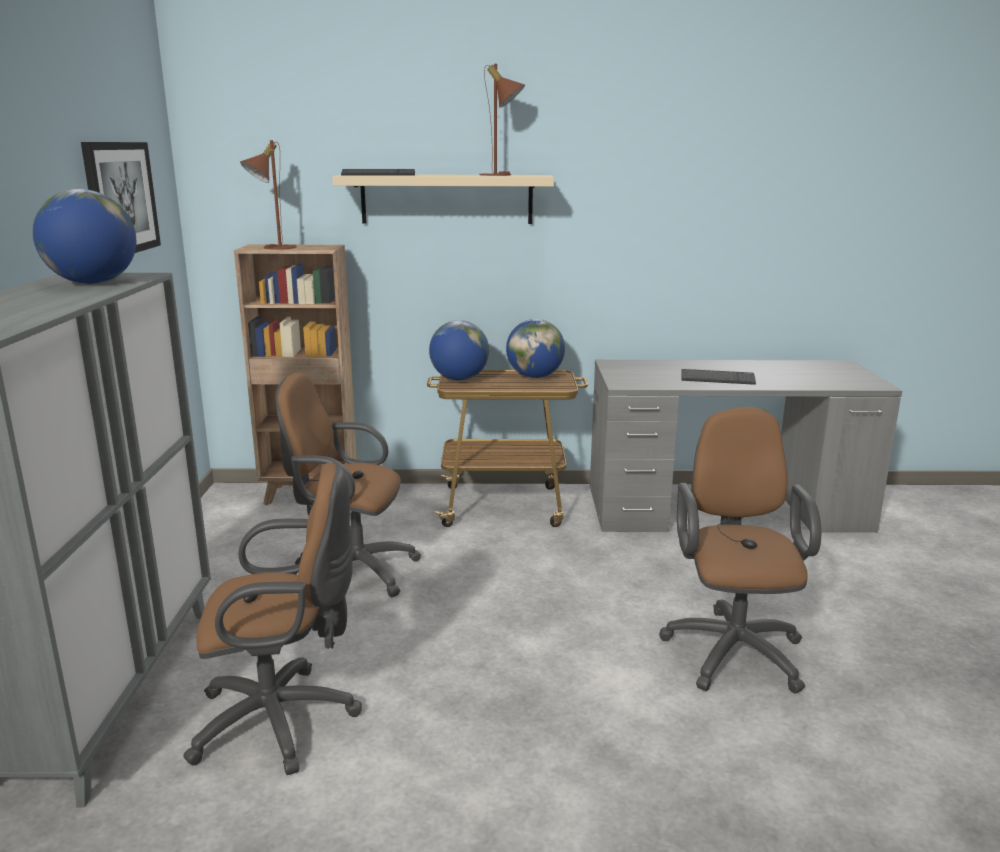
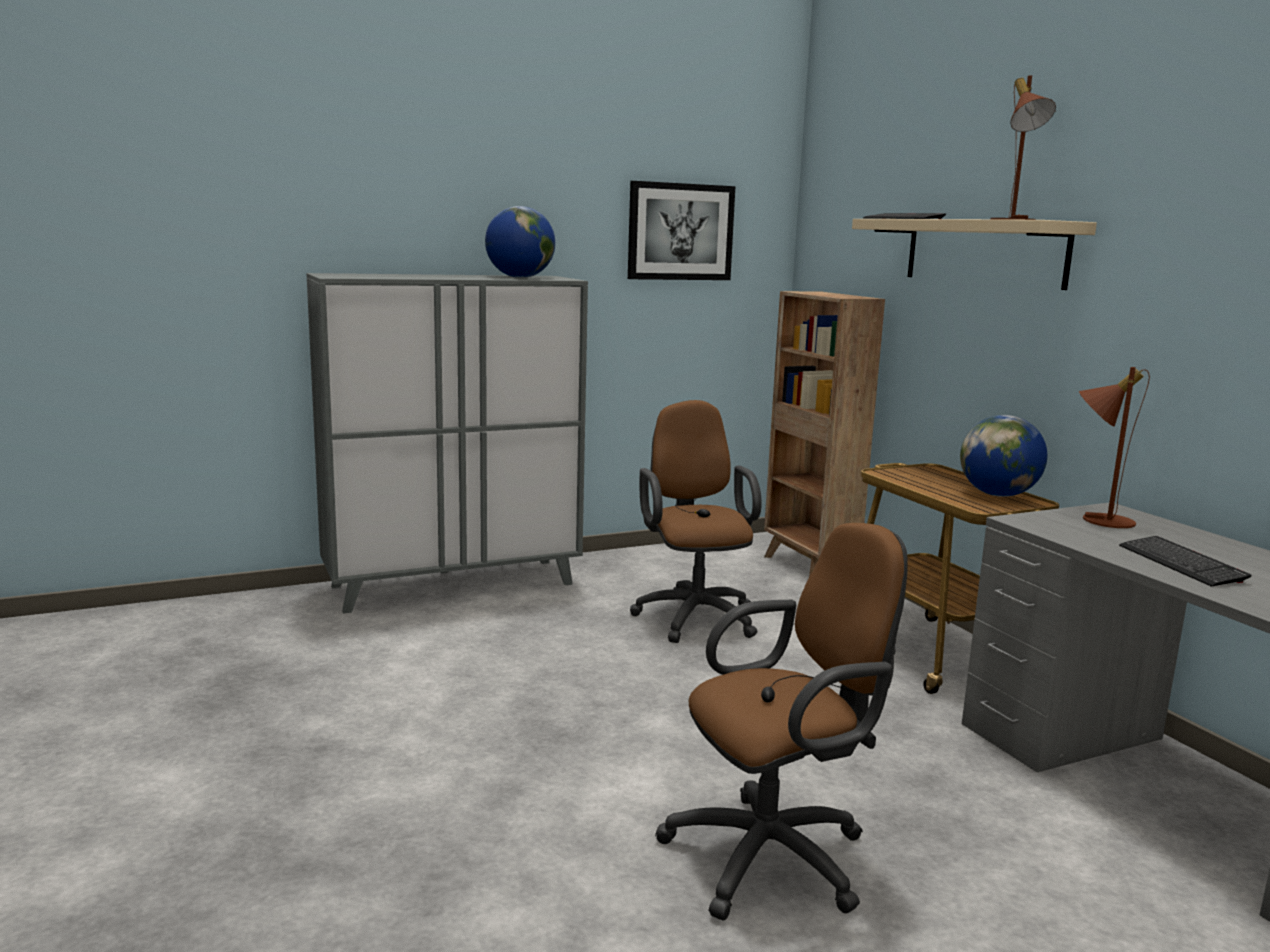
camera: 65 degrees right, 5 degrees down
(273, 247) = (814, 293): brown table lamp -> brown table lamp (1098, 518)
(283, 720) = (461, 645): brown office chair -> none
(459, 379) = (913, 471): globe -> none

